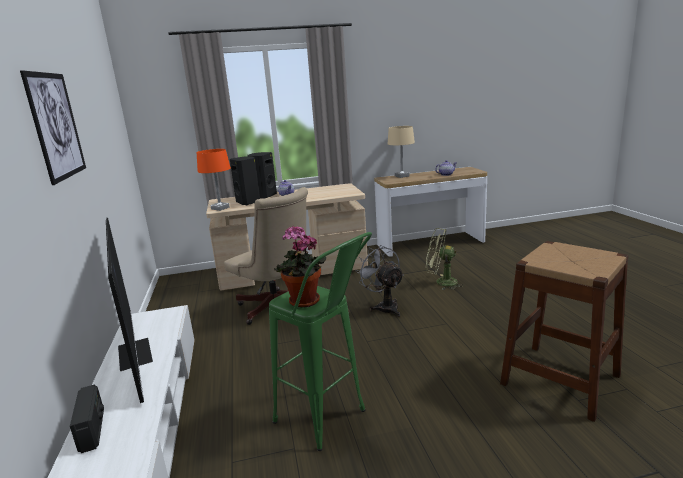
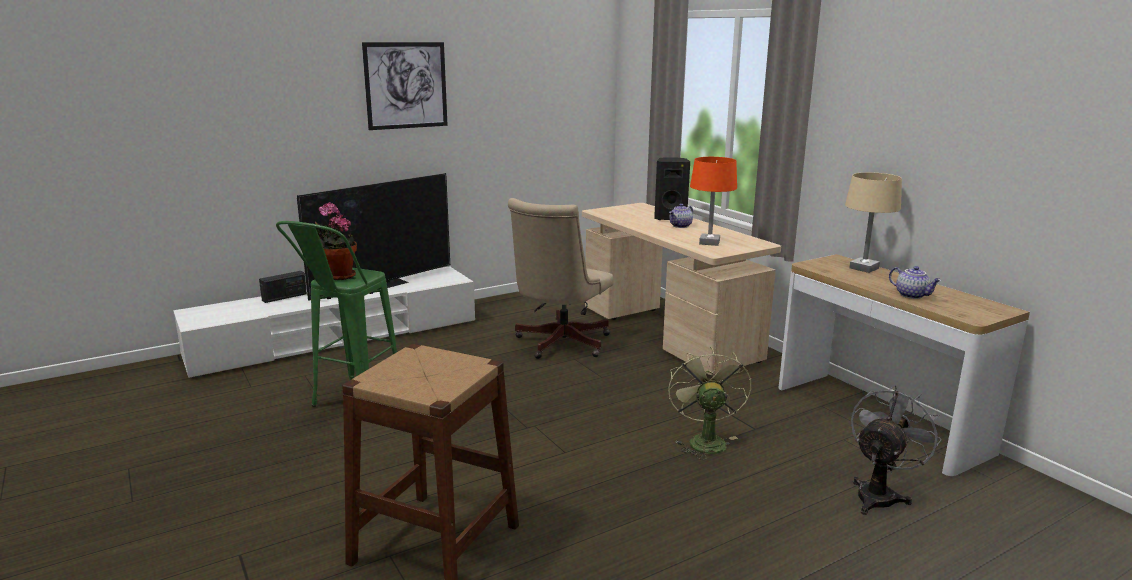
camera: 70 degrees right, 0 degrees up
(220, 208) = (604, 211): orange table lamp -> orange table lamp (709, 242)
(249, 202) = (636, 217): black speaker -> none
(384, 307) = (594, 404): grey fan -> grey fan (879, 494)

